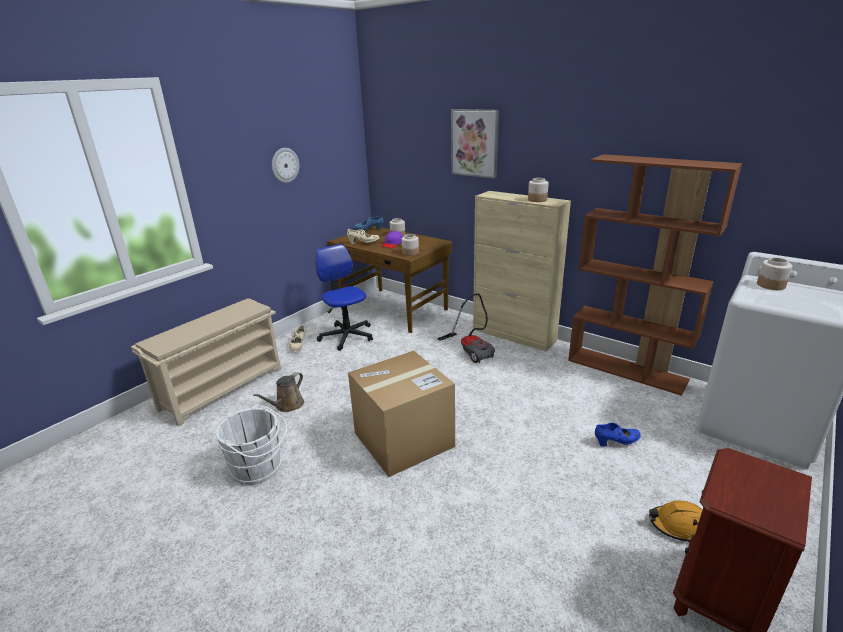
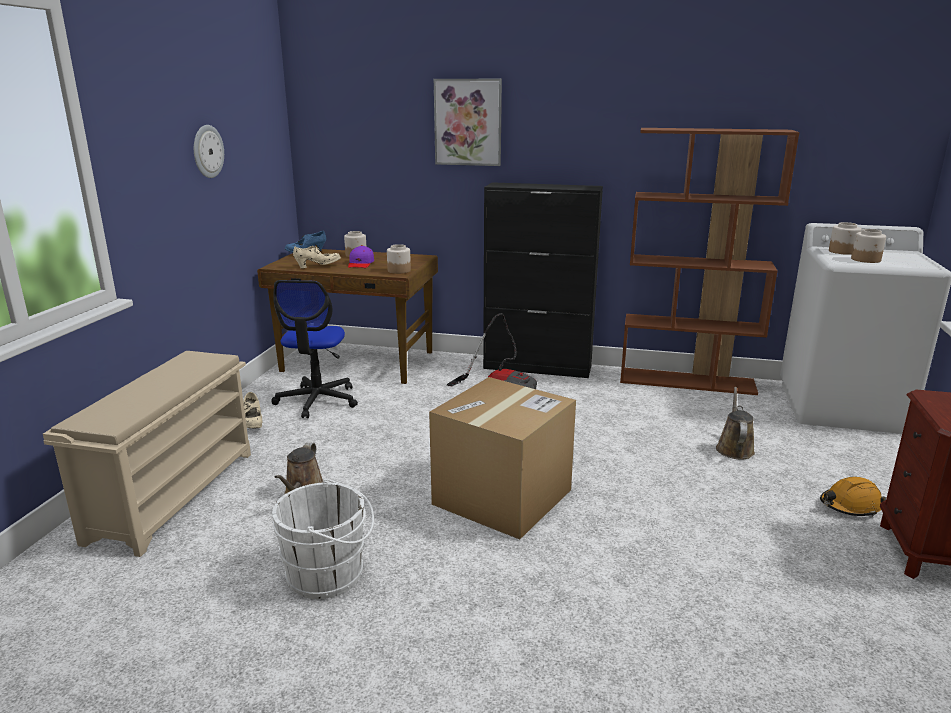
camera: 25 degrees left, 5 degrees down
(347, 336) = (317, 400): office chair -> office chair turned 120 degrees counterclockwise
(514, 335) = (538, 367): beige cabinet -> black cabinet
(537, 200) = (566, 186): jar -> jar (866, 260)
(616, 442) = (734, 448): blue shoe -> brown watering can

